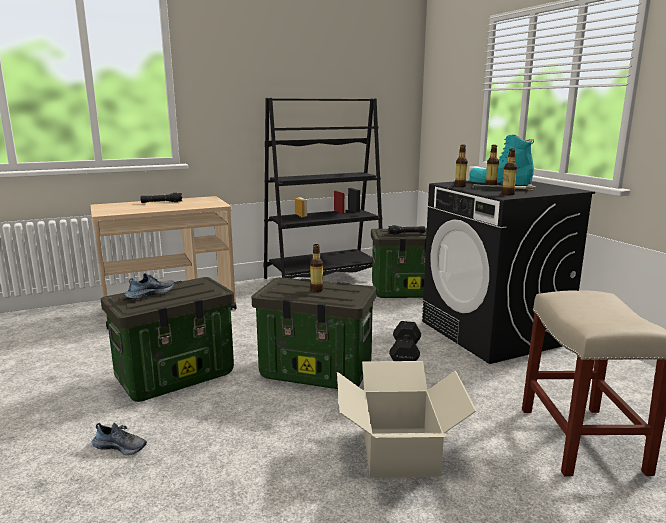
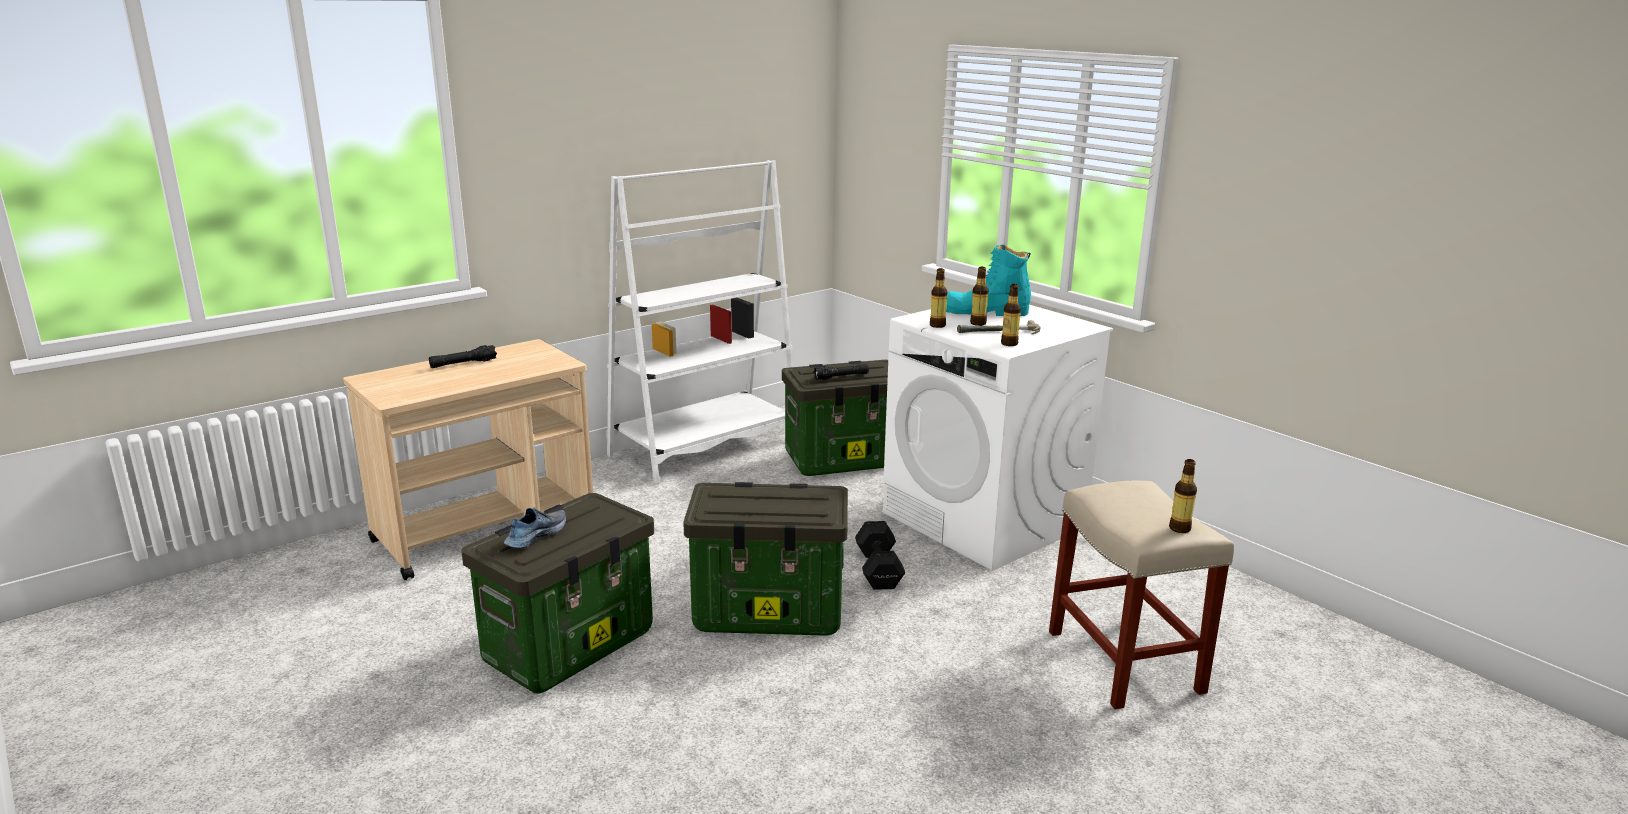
camera: 15 degrees left, 5 degrees up
(121, 446) = (558, 760): shoe -> none
(316, 290) = (771, 502): bottle -> bottle (1179, 528)
(324, 279) = (705, 448): black bookcase -> white bookcase
(398, 451) = (921, 709): cardboard box -> none
(494, 332) = (984, 520): black washing machine -> white washing machine

